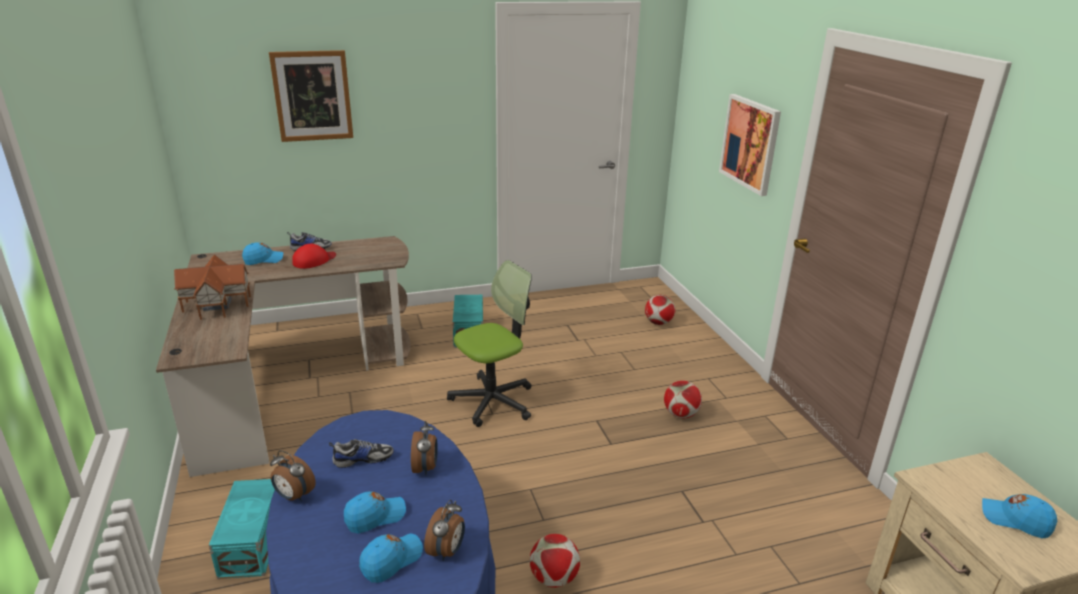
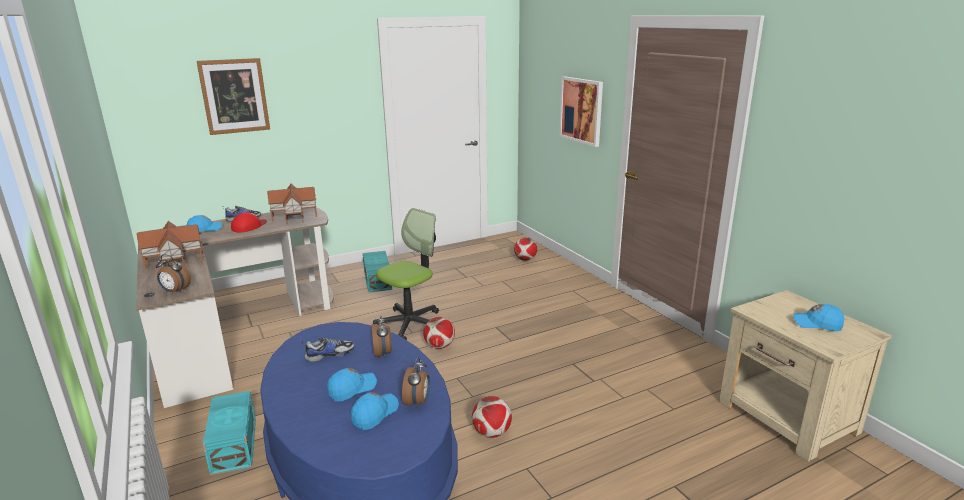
camera: 10 degrees left, 5 degrees down
(294, 496) = (279, 385): alarm clock -> alarm clock (175, 291)
(371, 250) = (295, 216): none -> toy house
(681, 414) = (558, 315): football -> football (439, 346)

